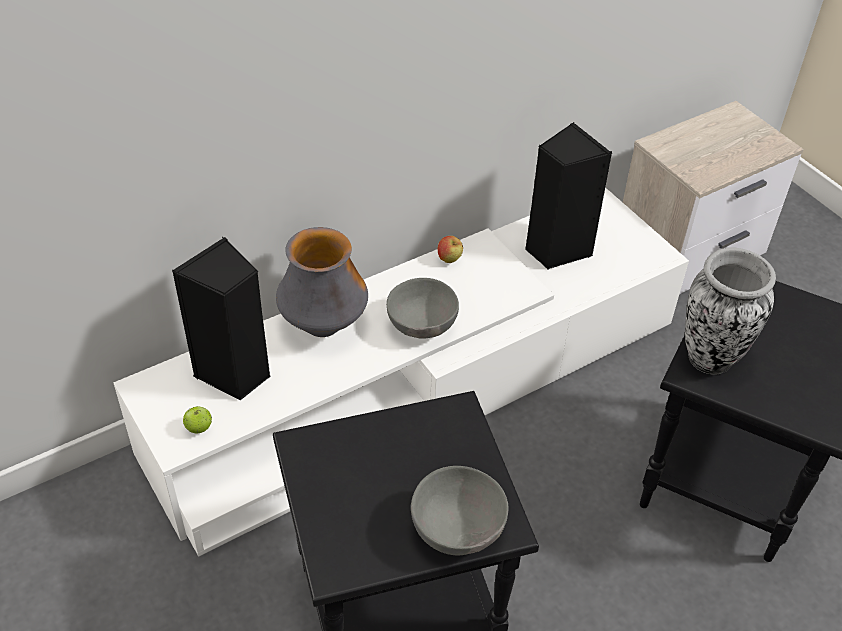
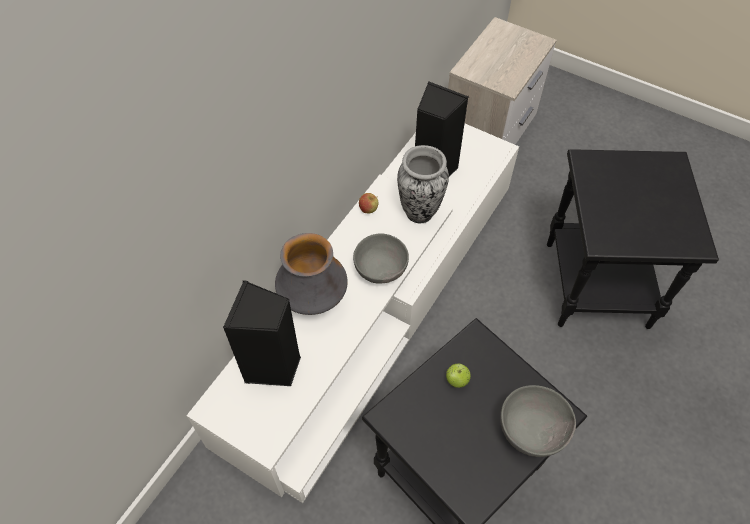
camera: 25 degrees left, 10 degrees up
(199, 428) = (274, 422): apple -> apple (457, 380)
(711, 358) = (606, 225): vase -> vase (420, 212)

